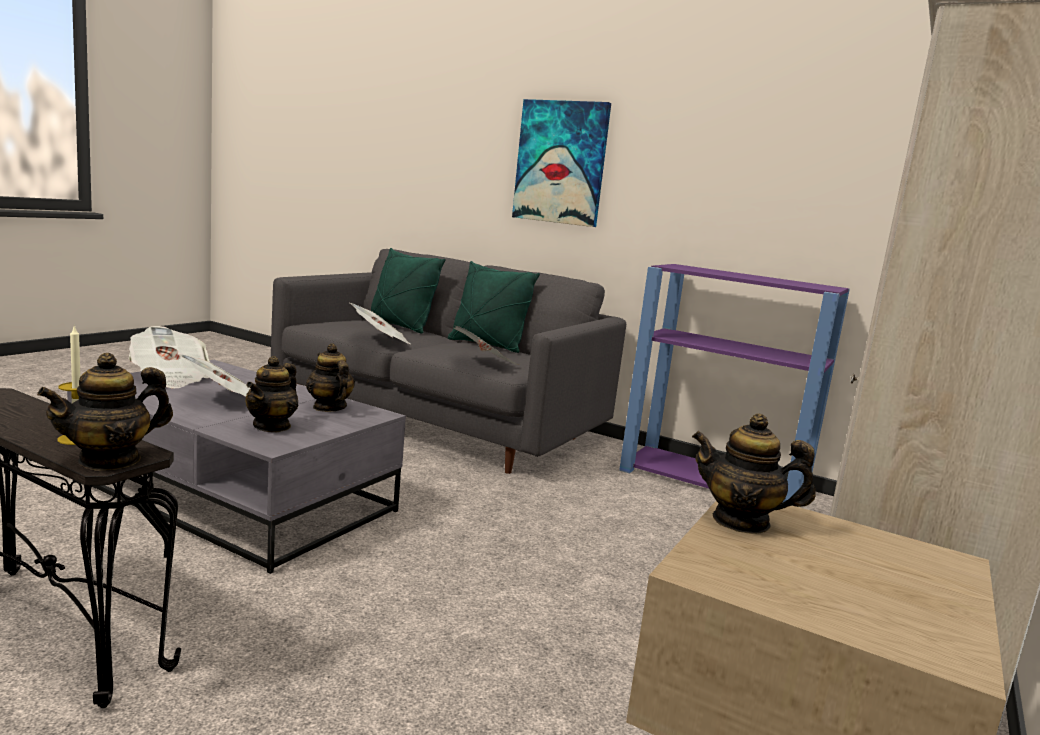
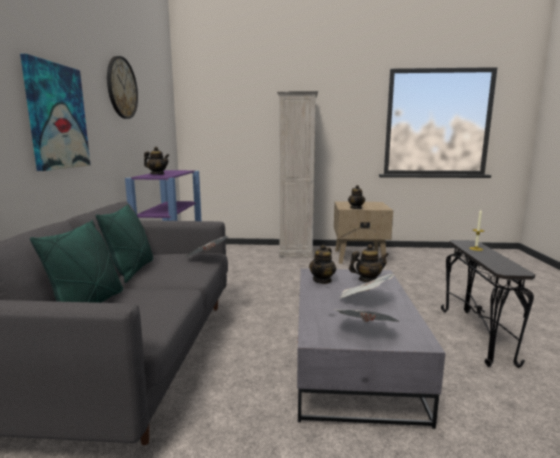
camera: 115 degrees left, 0 degrees up
(110, 460) = (469, 242): teapot -> teapot (157, 174)
(380, 341) = (180, 292): newspaper -> none
(741, 113) = (122, 88): none -> wall clock

